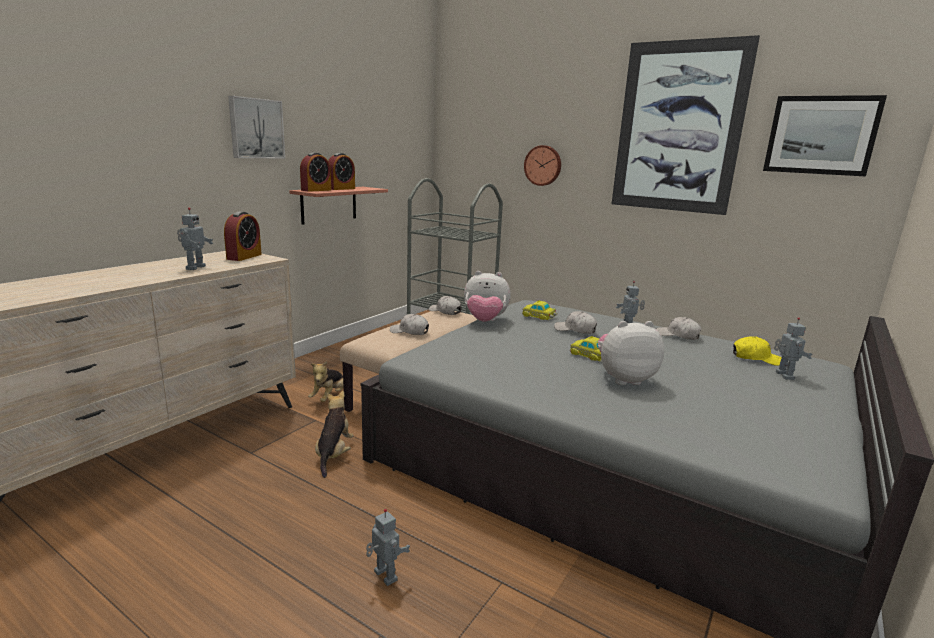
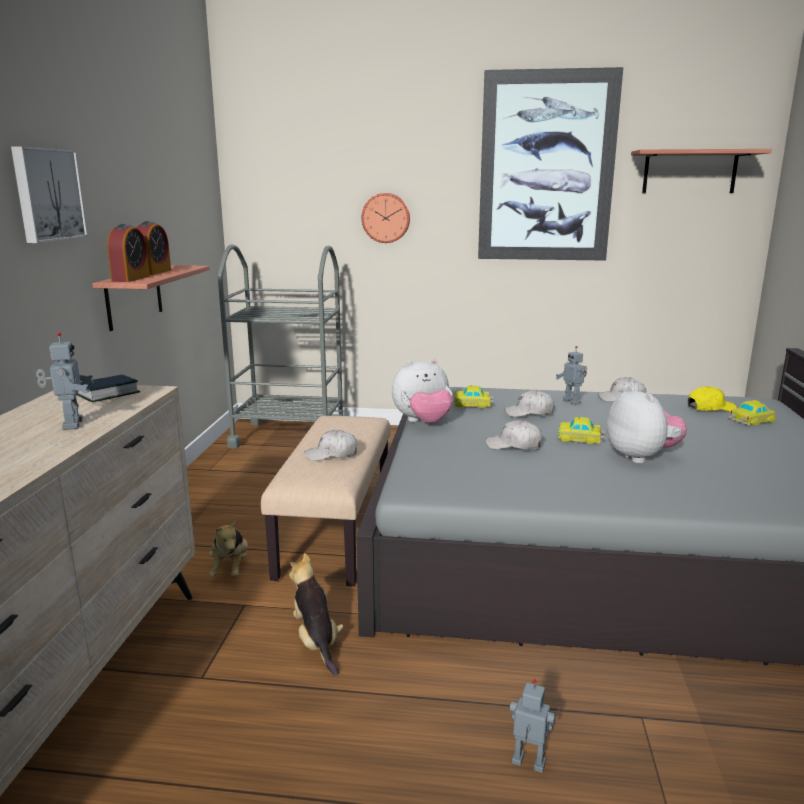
camera: 25 degrees left, 0 degrees up
(244, 257) = (108, 394): alarm clock -> book
(445, 311) = (338, 419): white cap -> white cap (514, 445)
(624, 379) = (641, 457): plush toy -> plush toy turned 105 degrees clockwise
(783, 375) = (751, 420): toy robot -> toy car
(821, 135) = (689, 172): picture -> shelf

